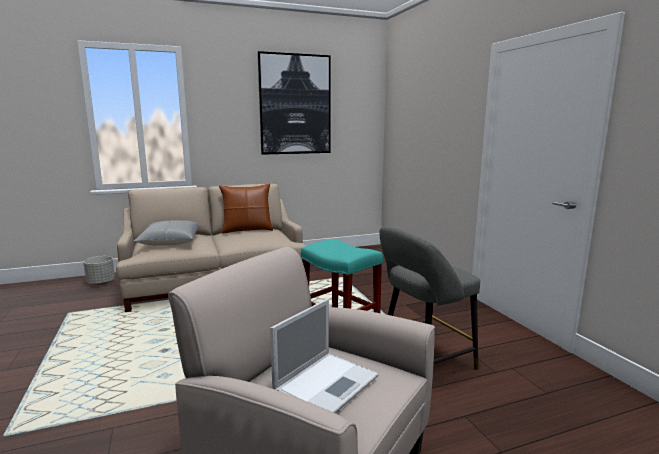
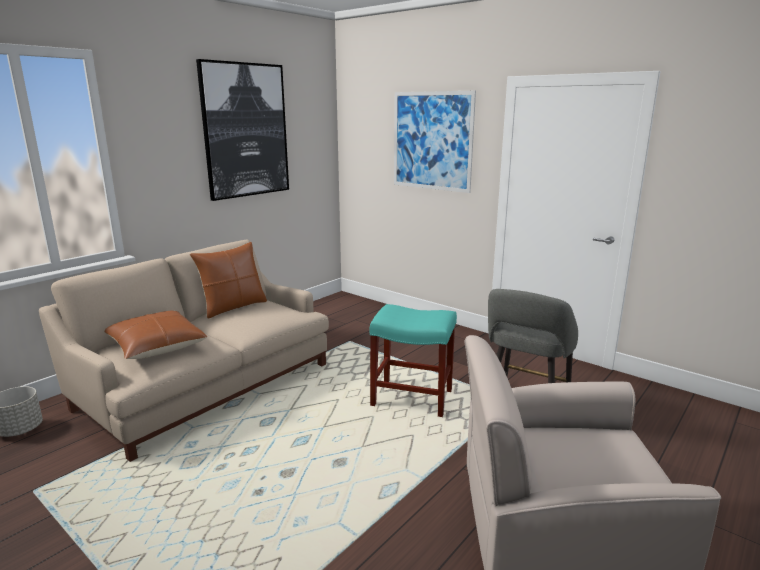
camera: 30 degrees left, 5 degrees up
(170, 242) = (156, 346): grey pillow -> brown pillow
(327, 383) = (591, 462): laptop -> none
(438, 111) = (432, 141): none -> picture

